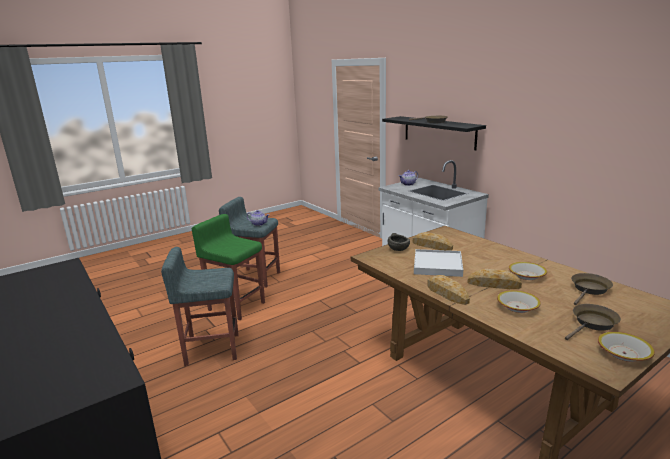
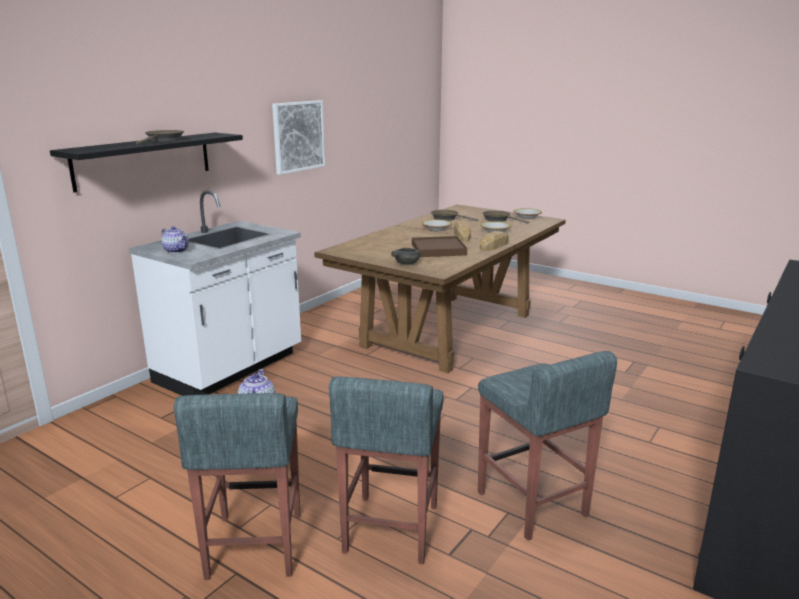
camera: 110 degrees left, 0 degrees up
(236, 306) = (390, 529): green stool -> grey stool
(432, 245) = (386, 253): bread -> none
(438, 265) = (438, 249): white tray -> brown tray
(570, 146) = (298, 136): none -> picture

